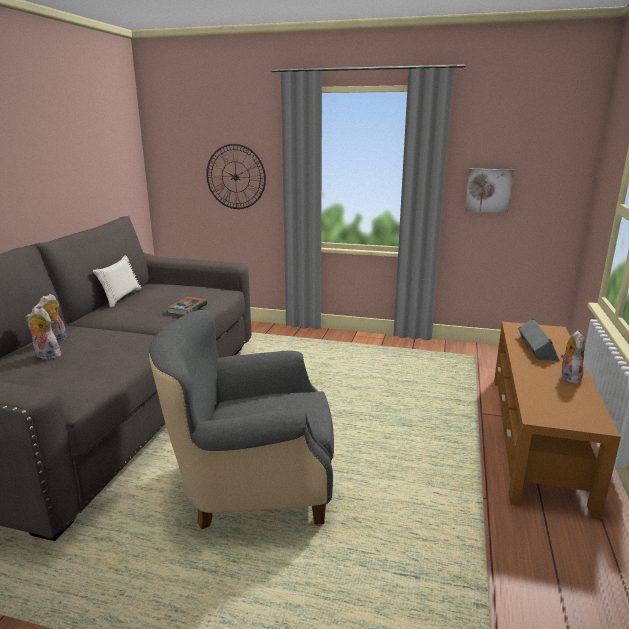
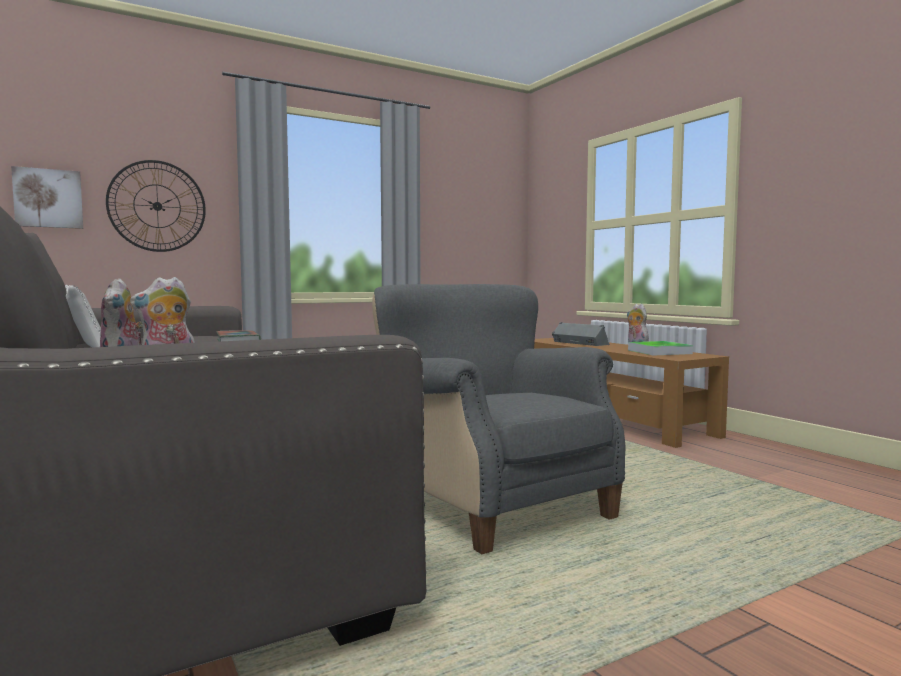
camera: 45 degrees left, 15 degrees down
(252, 485) = (493, 504): grey armchair -> grey armchair turned 105 degrees clockwise
(488, 190) = (453, 229): picture -> picture (48, 198)
(563, 396) = (659, 352): none -> tray

